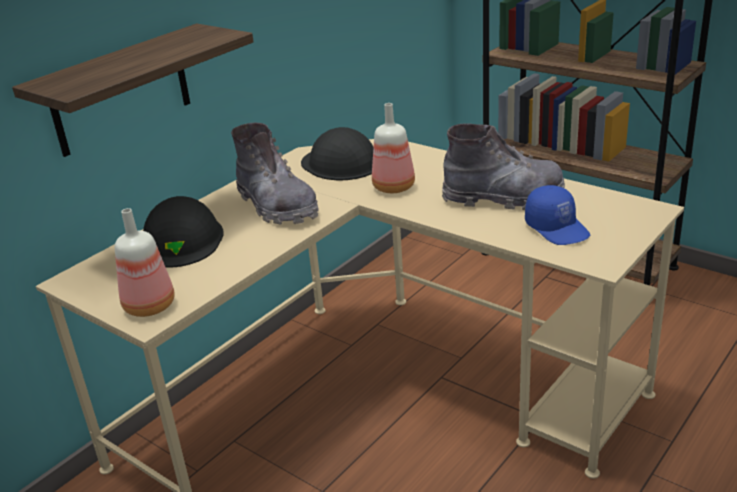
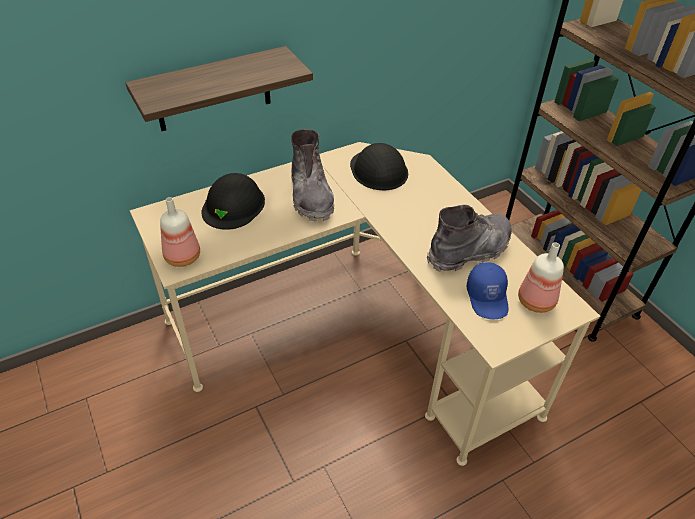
camera: 20 degrees right, 15 degrees up
(393, 186) = (399, 208): bottle -> bottle (536, 300)
(503, 198) = (469, 251): grey boot -> grey boot turned 60 degrees counterclockwise

